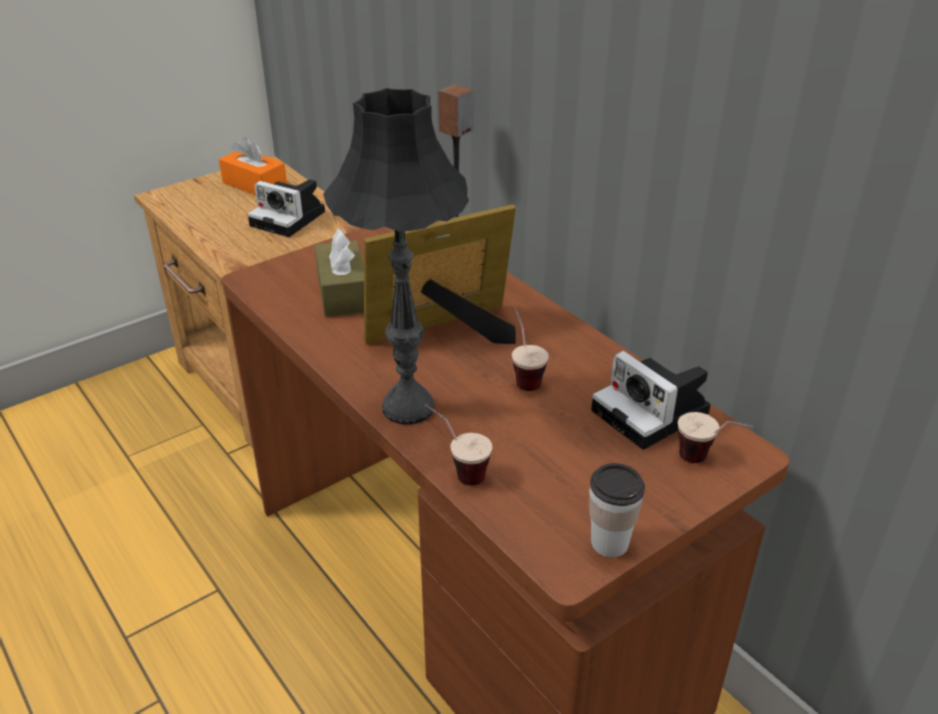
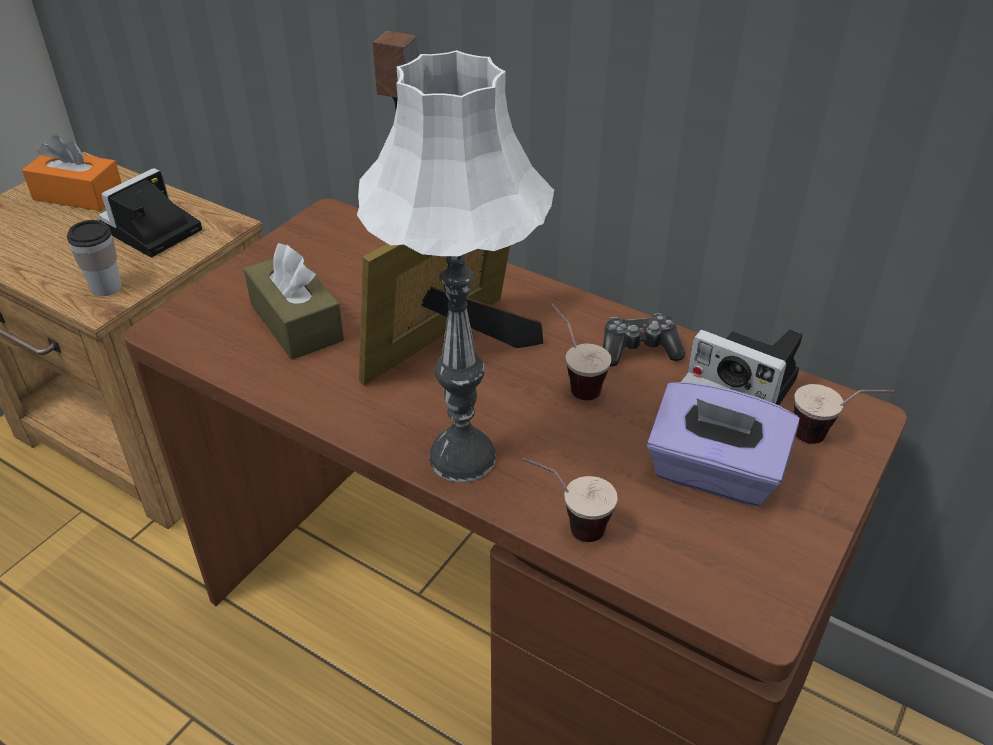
camera: 20 degrees left, 5 degrees up
(291, 219) = (150, 232): camera -> camera turned 120 degrees clockwise
(407, 407) = (461, 458): black table lamp -> white table lamp
(589, 364) = (639, 350): none -> game controller
(594, 463) = (713, 473): none -> purple tissue box
(609, 543) = (787, 569): cup -> cup (106, 287)

